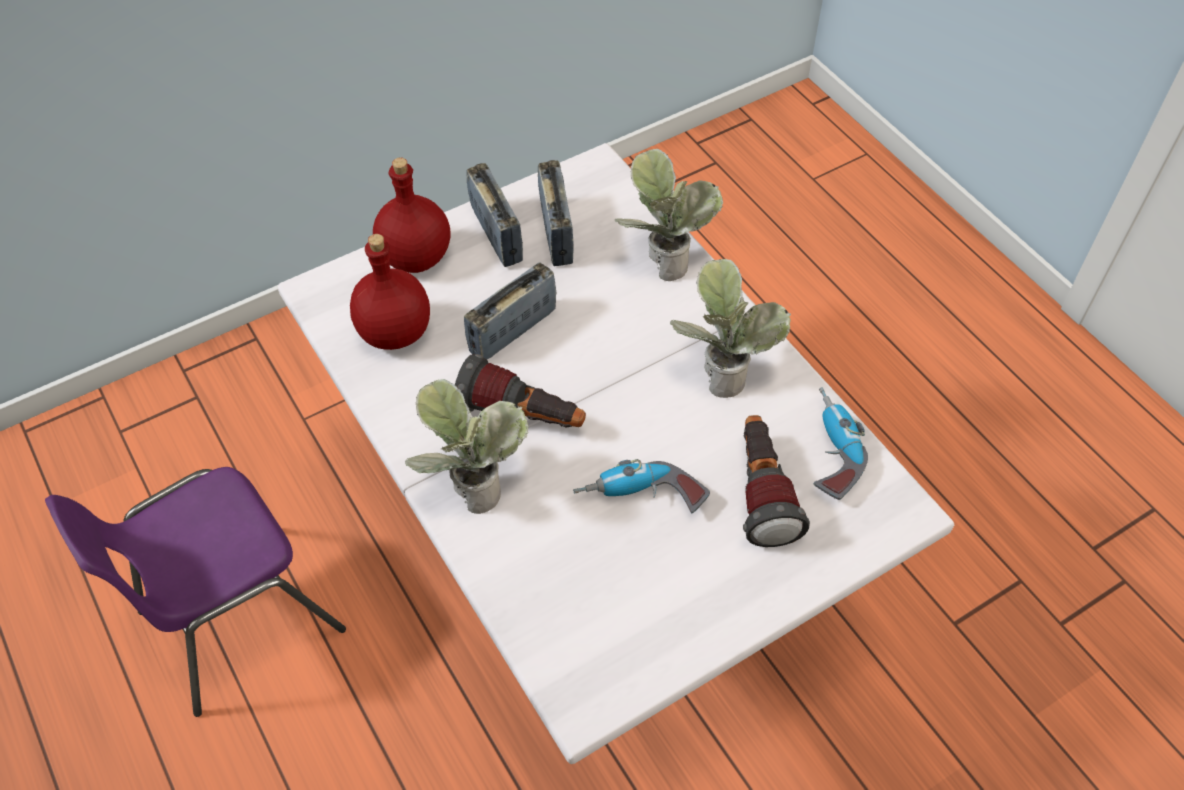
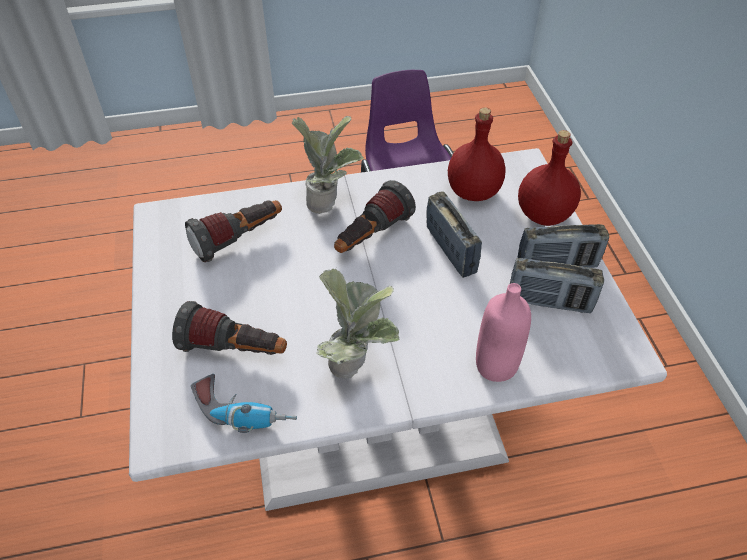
camera: 110 degrees right, 5 degrees down
(588, 566) = (239, 240): none -> flashlight
(640, 499) = (271, 279): power drill -> none
(662, 260) = (496, 365): potted plant -> pink bottle

